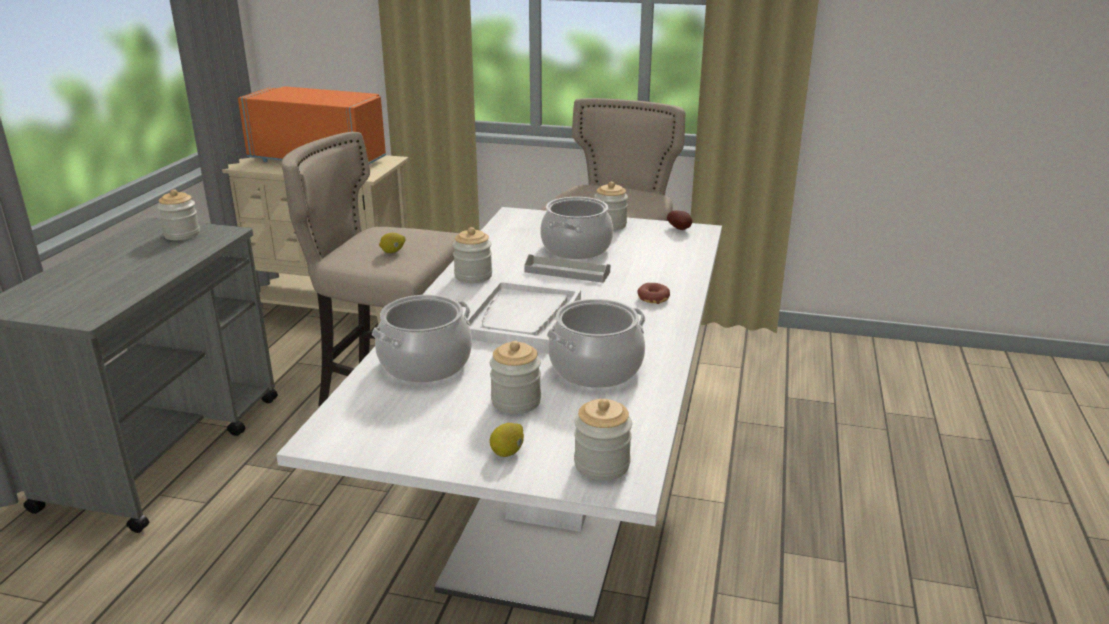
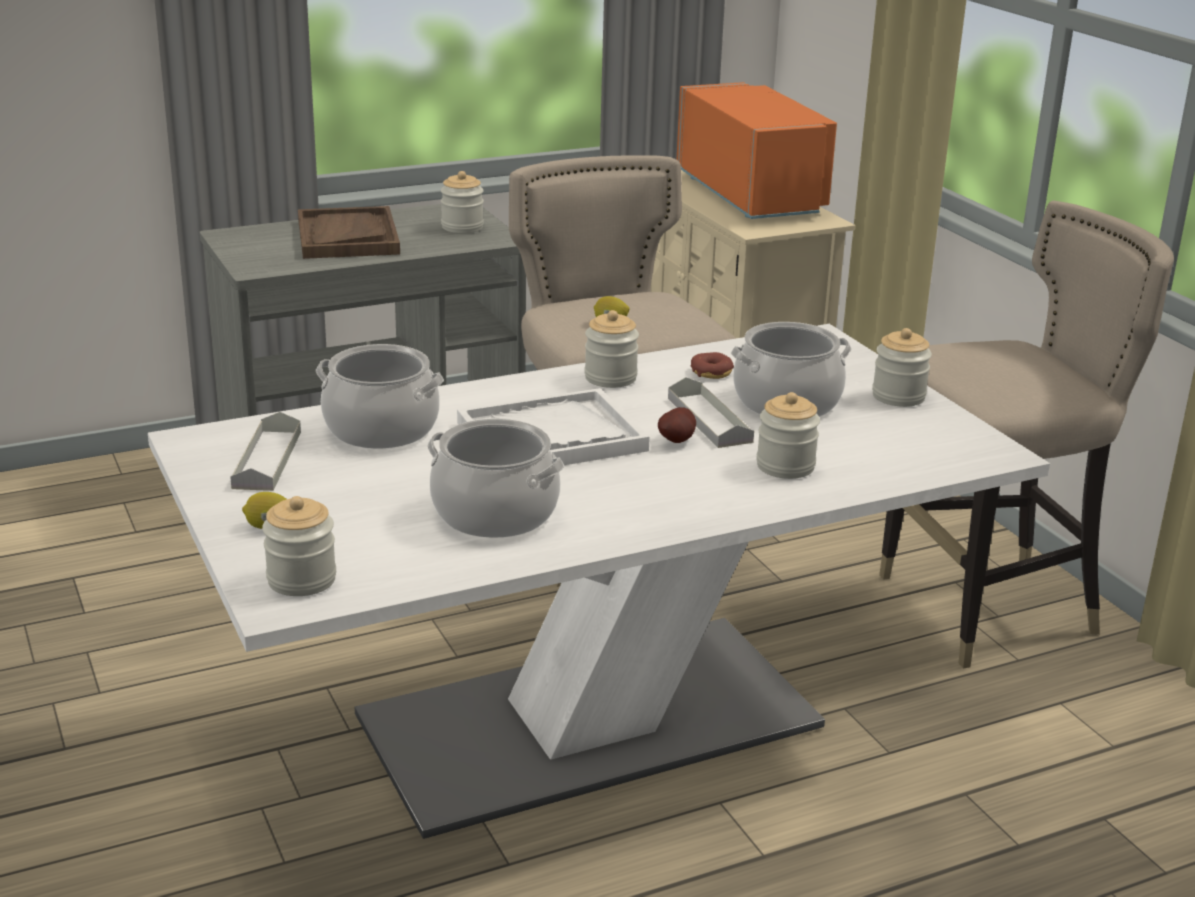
camera: 50 degrees right, 0 degrees up
(109, 270) = (347, 237): none -> brown tray
(405, 419) = (267, 459): none -> grey tray
(516, 401) = (368, 497): jar -> jar (785, 466)
(653, 298) = (725, 489): donut -> donut (711, 372)
(680, 229) = (975, 440): potato -> potato (678, 441)

